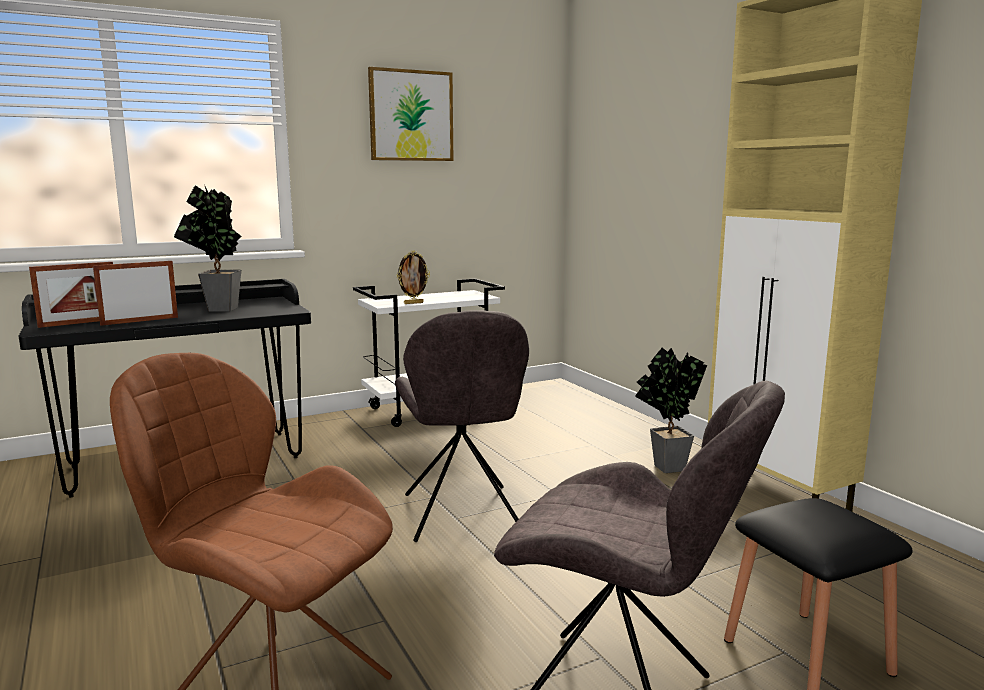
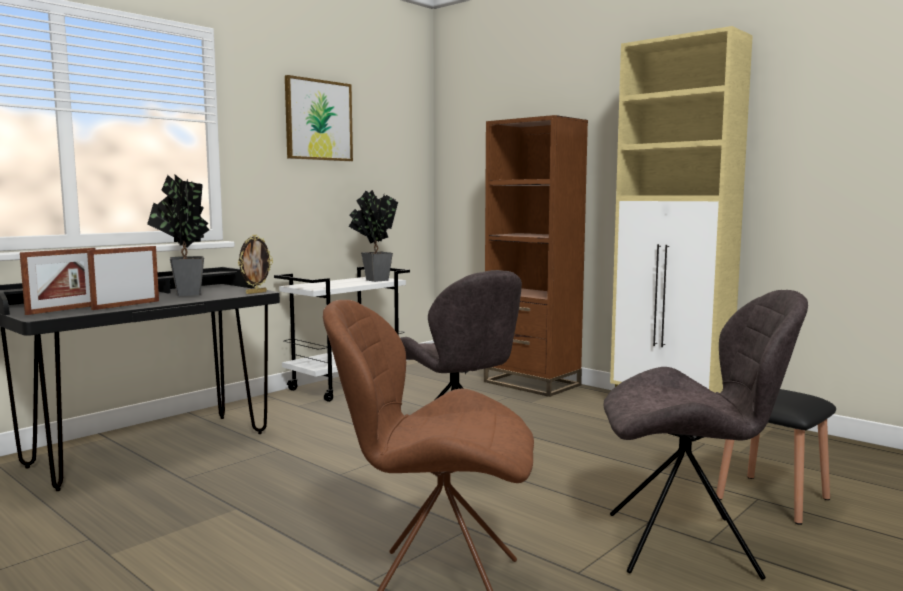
camera: 20 degrees left, 5 degrees down
(413, 303) = (338, 286): picture frame -> picture frame (256, 292)
(636, 429) = (531, 383): none -> brown bookcase
(663, 467) = (577, 405): potted plant -> potted plant (373, 280)

